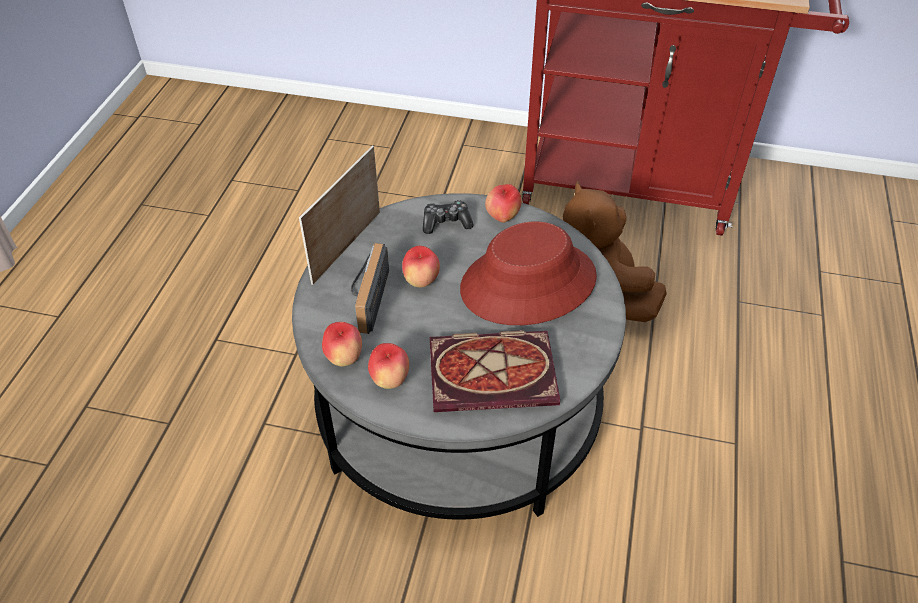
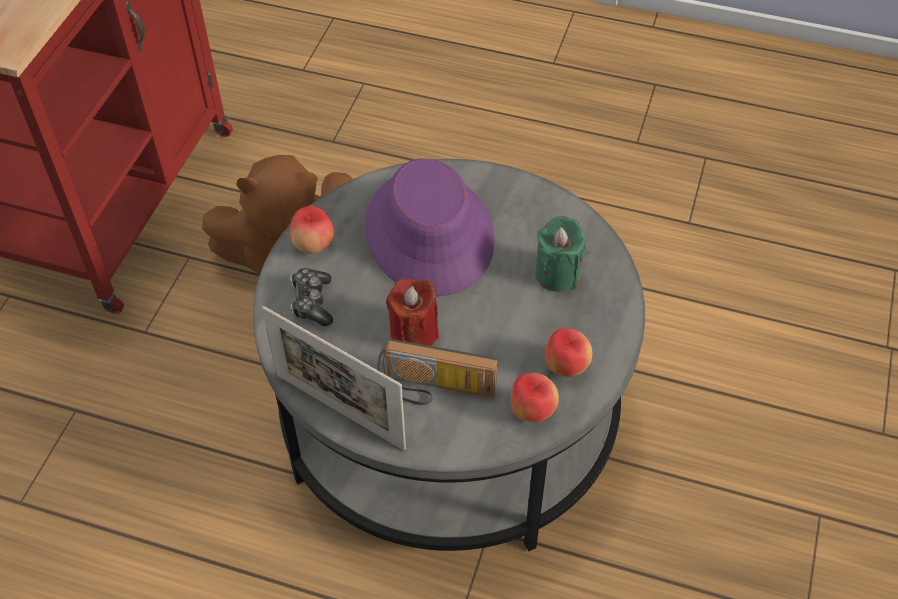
camera: 85 degrees left, 5 degrees up
(421, 281) = (414, 332): apple -> red candle
(495, 373) = (558, 273): book -> green candle
(528, 284) = (430, 233): red hat -> purple hat

